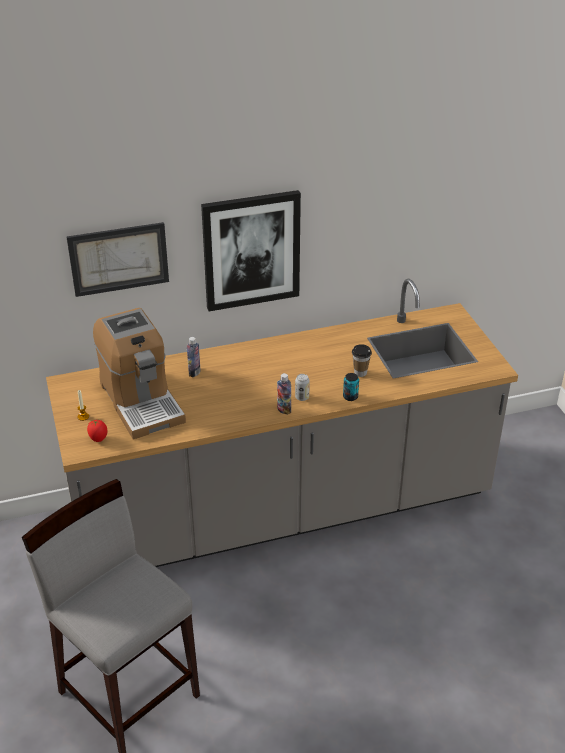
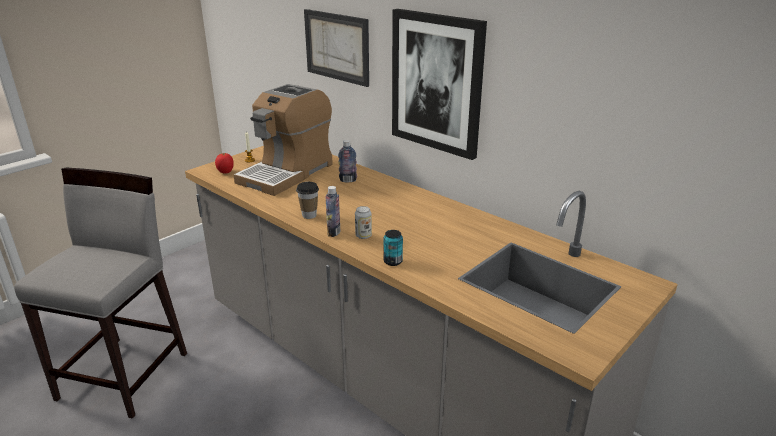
camera: 60 degrees right, 10 degrees down
(360, 373) = (442, 255): cup -> cup (309, 215)

